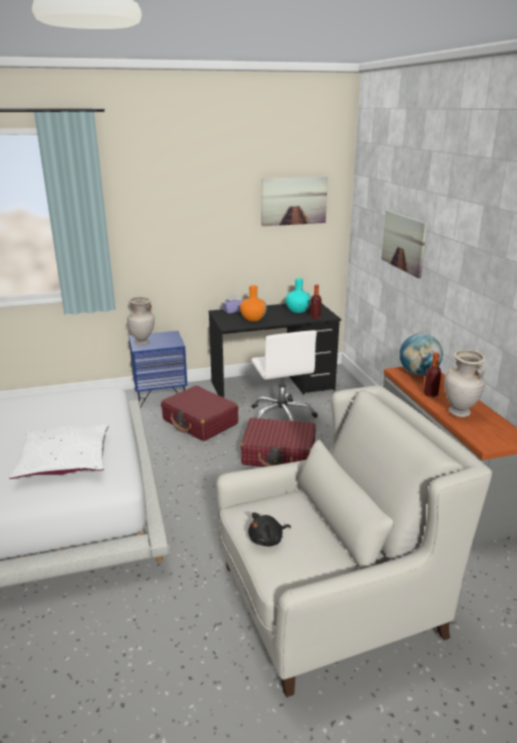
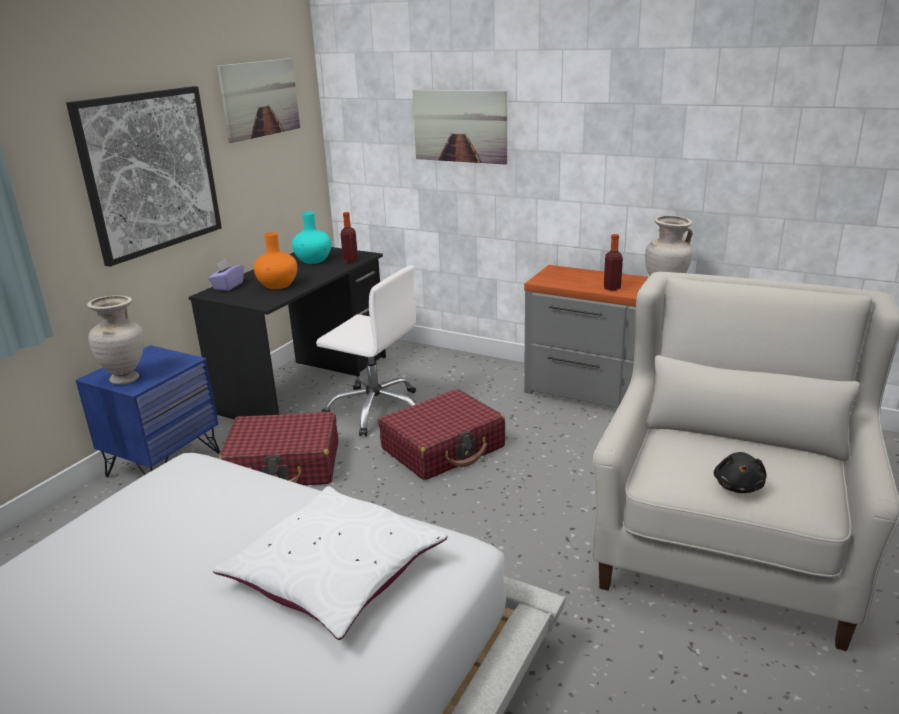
camera: 45 degrees left, 0 degrees up
(199, 236) = (150, 172): none -> picture
(418, 373) = (561, 275): globe -> none

